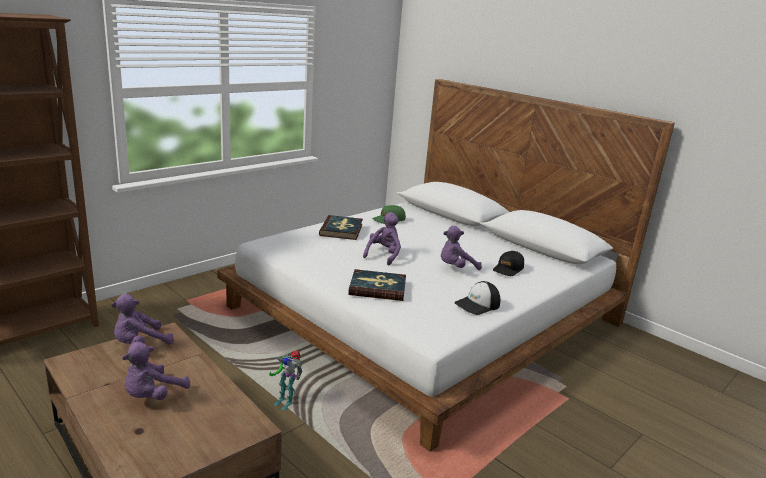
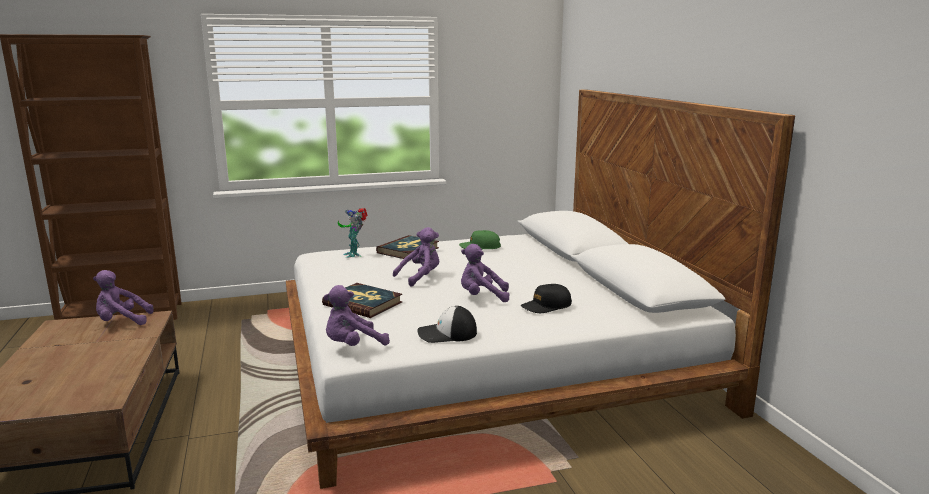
camera: 30 degrees right, 5 degrees down
(152, 395) = (73, 359): purple plush toy -> purple plush toy (353, 346)
(286, 401) = (245, 408): toy robot -> toy robot (354, 254)

